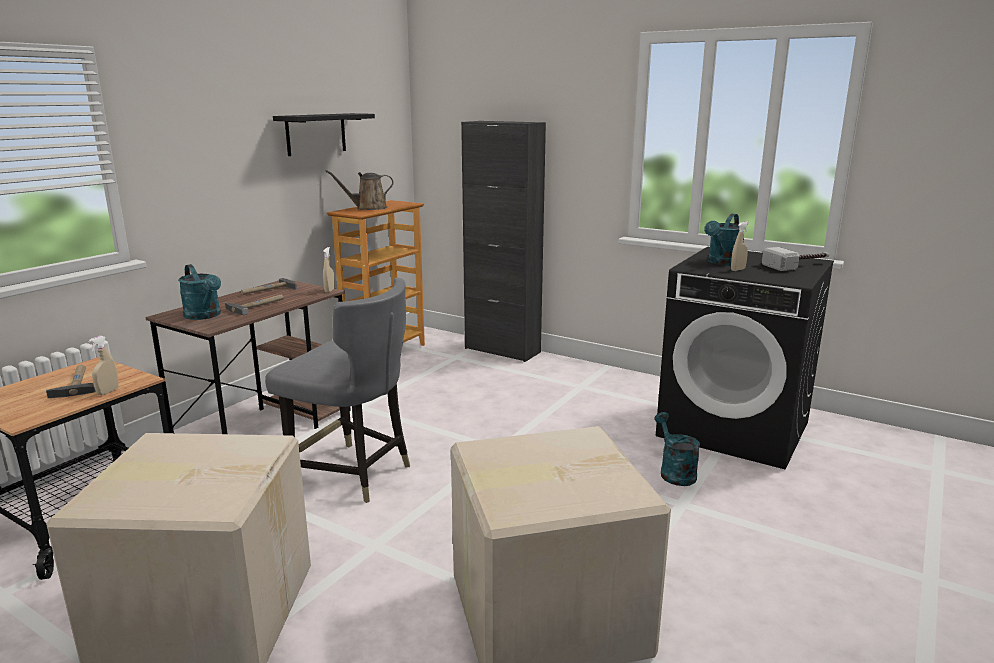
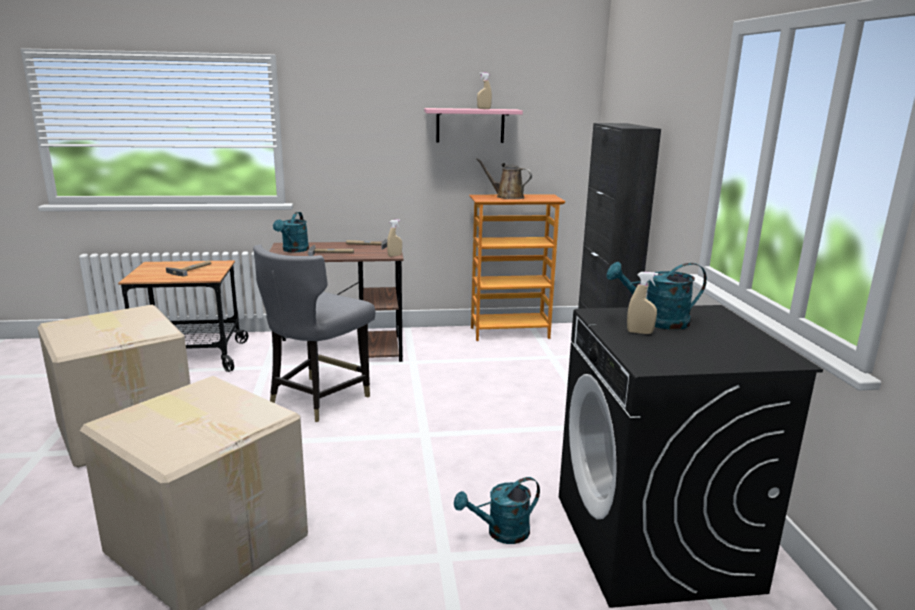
camera: 50 degrees right, 0 degrees up
(108, 392) = (186, 278): beige spray bottle -> beige spray bottle (484, 109)
(316, 134) = (470, 125): black shelf -> pink shelf
(352, 474) = (317, 399): grey chair -> grey chair turned 45 degrees clockwise
(674, 472) = (501, 533): turquoise watering can -> turquoise watering can turned 150 degrees counterclockwise
(798, 265) = (736, 355): hammer -> none

